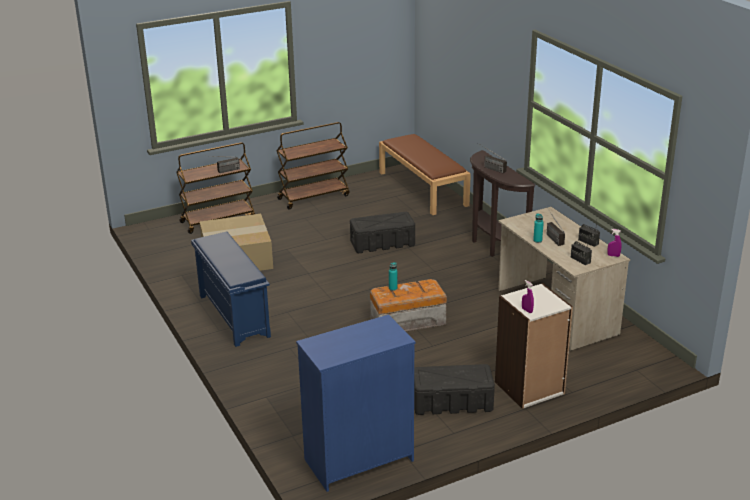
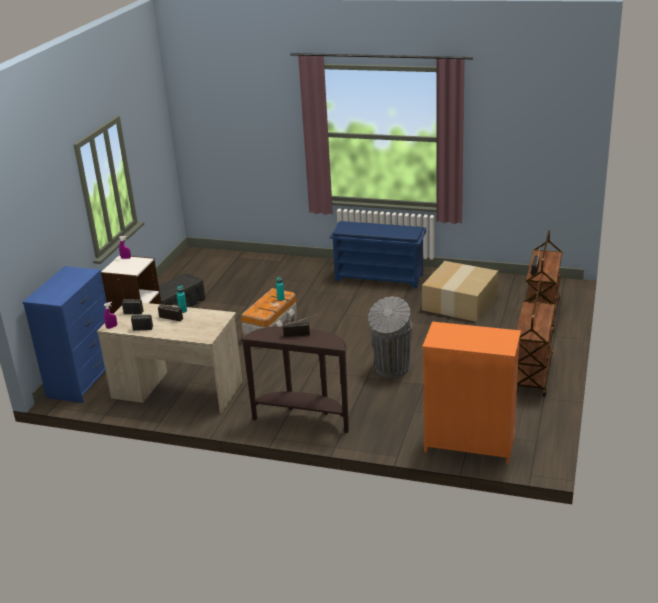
camera: 135 degrees right, 0 degrees up
(358, 459) = (190, 266): blue dresser -> blue dresser (83, 380)
(383, 243) = (391, 369): black storage box -> grey trash can
(423, 189) = (469, 443): brown bench -> orange dresser

